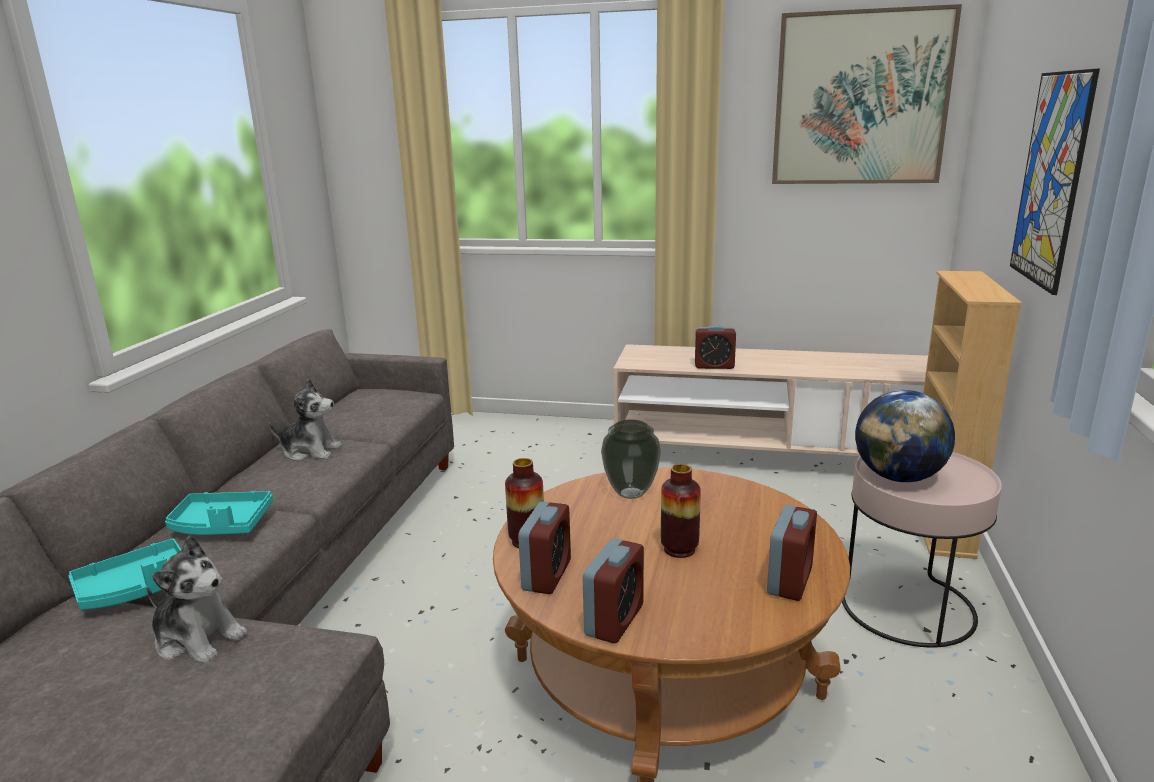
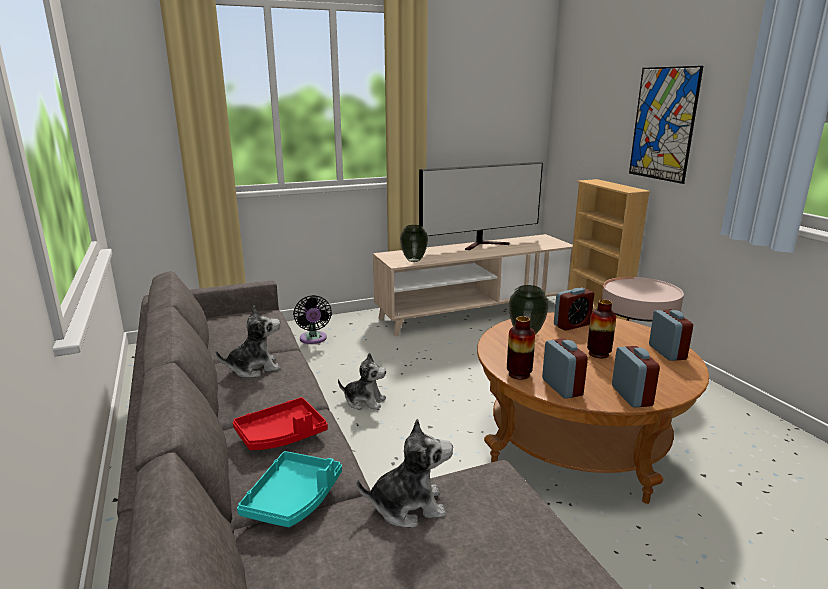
camera: 35 degrees left, 0 degrees up
(221, 525) = (282, 435): turquoise tray -> red tray
(484, 531) = (364, 401): none -> plush toy
(524, 443) = (313, 339): none -> black fan
(659, 362) = (414, 260): none -> vase
(714, 366) = (450, 257): alarm clock -> alarm clock (572, 325)
(796, 356) = (484, 244): none -> television
(860, 99) = (498, 80): picture -> none
(899, 477) = (634, 293): globe -> none

